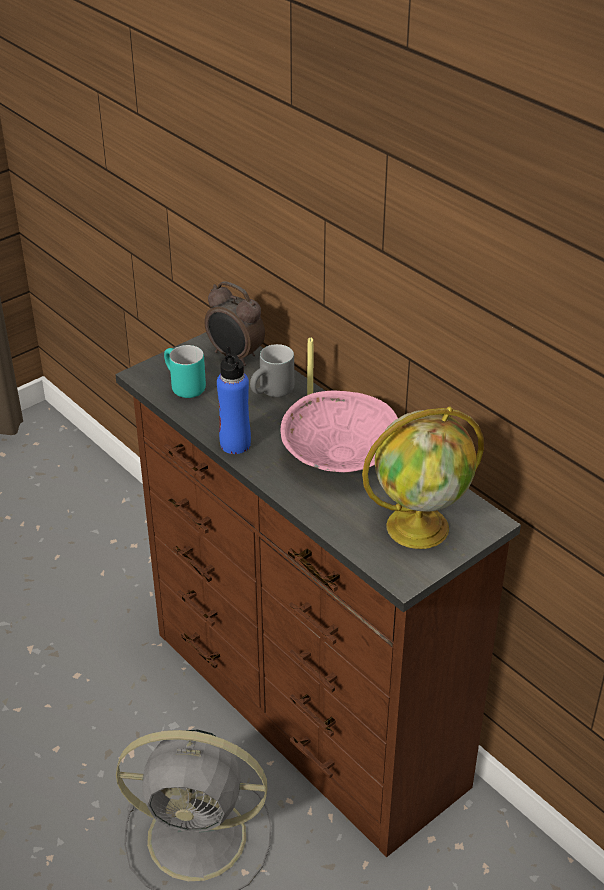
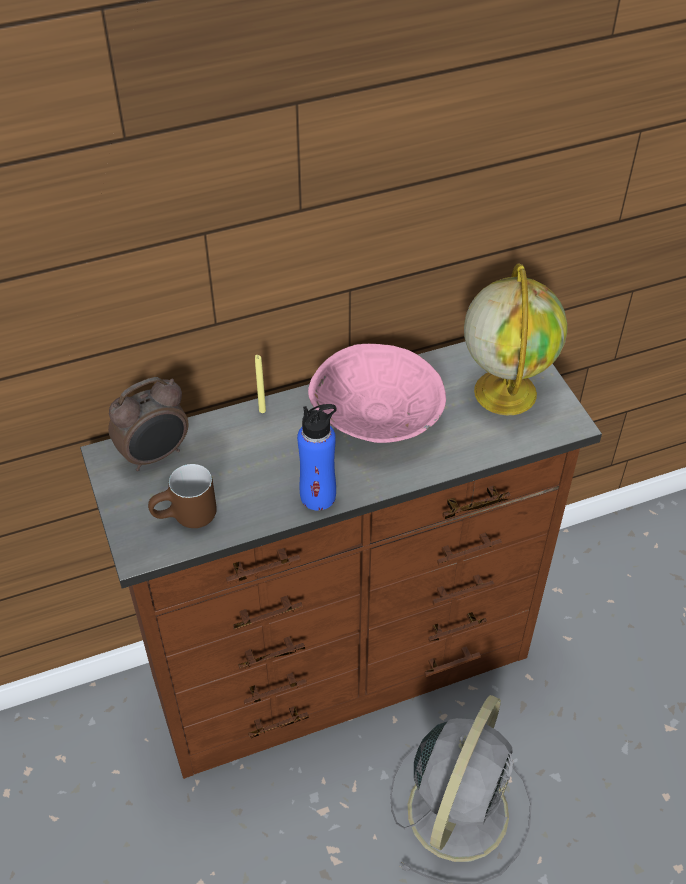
camera: 70 degrees left, 10 degrees up
(182, 387) = (186, 519): turquoise mug -> brown mug
(273, 394) = (245, 440): grey mug -> none

